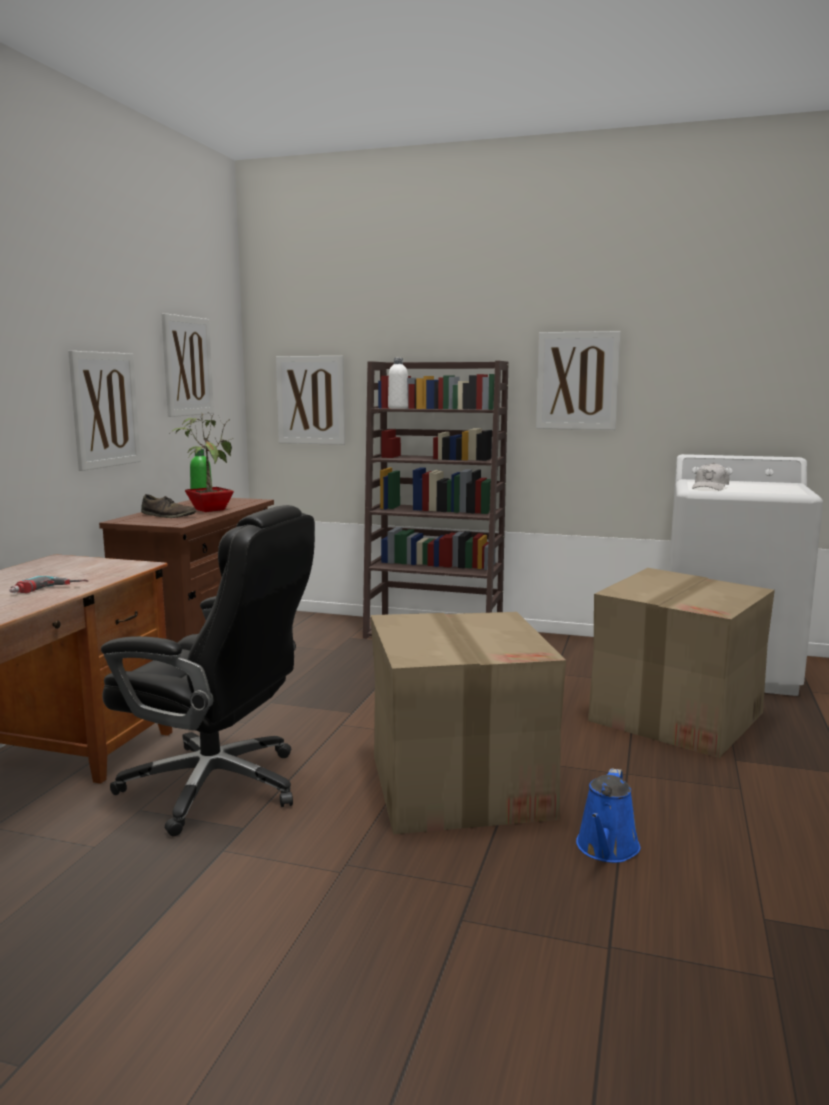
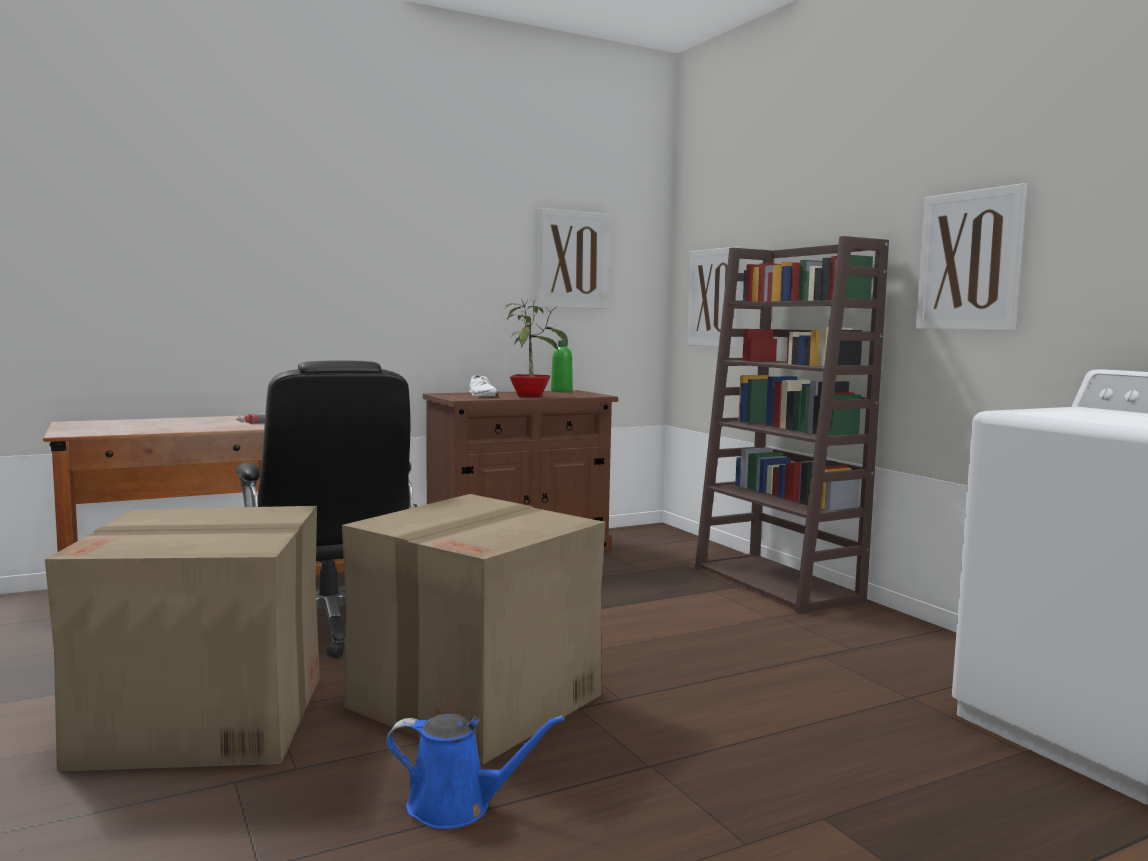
camera: 45 degrees right, 5 degrees down
(105, 409) = (448, 294): picture -> none
(168, 516) = (482, 395): brown shoe -> white shoe
(398, 408) = (760, 301): white bottle -> none
(606, 849) = (457, 806): blue watering can -> blue watering can turned 150 degrees counterclockwise
(677, 716) = (867, 747): cardboard box -> cardboard box (206, 719)
(710, 487) = (1051, 413): white cap -> none

